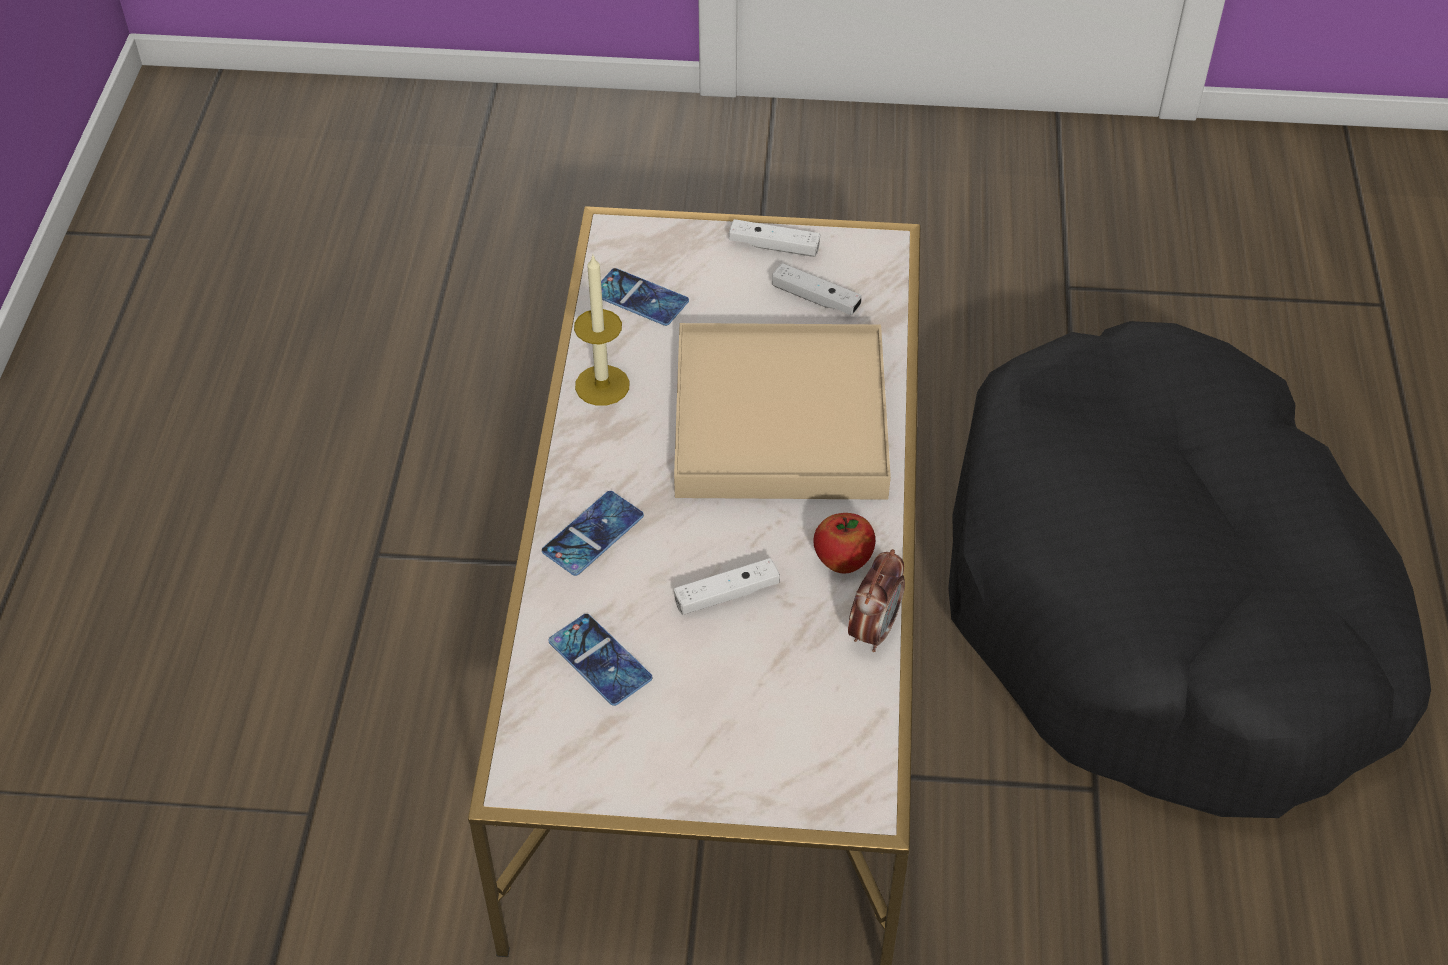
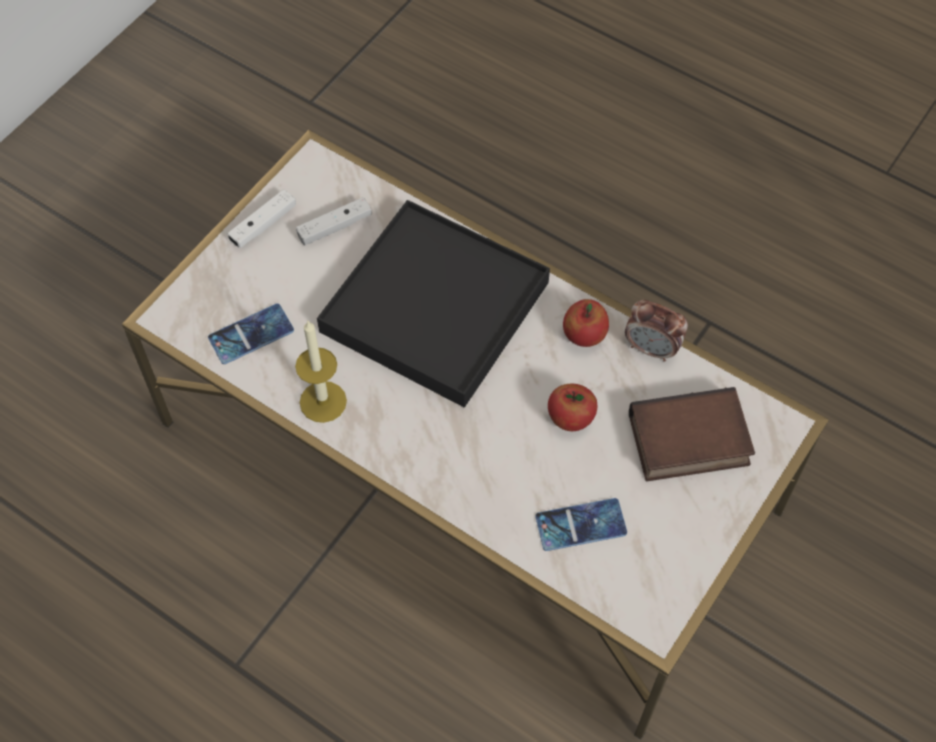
camera: 60 degrees left, 10 degrees up
(593, 534) = (464, 475): phone -> none
(726, 594) = (570, 418): white game controller -> apple
(772, 716) = (687, 443): none -> book
(779, 420) = (435, 308): beige tray -> black tray
(873, 630) = (651, 348): alarm clock -> alarm clock turned 150 degrees clockwise
(1163, 606) = (602, 208): black dog bed -> none

